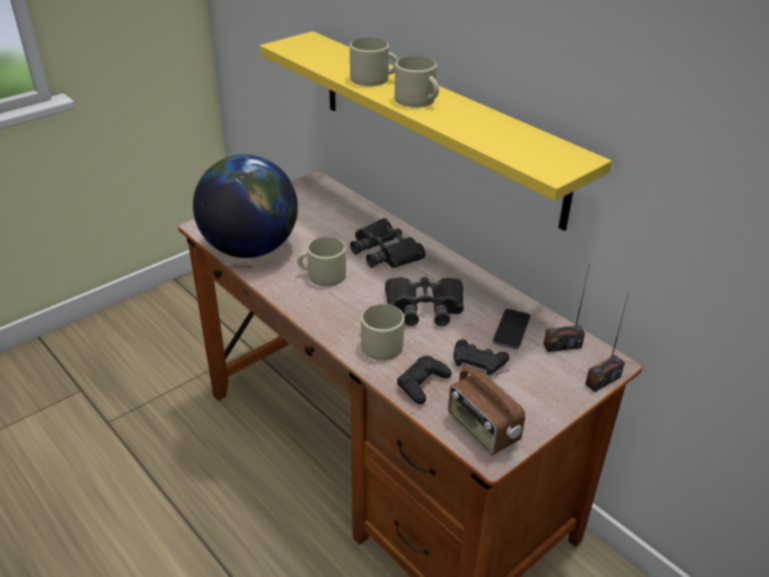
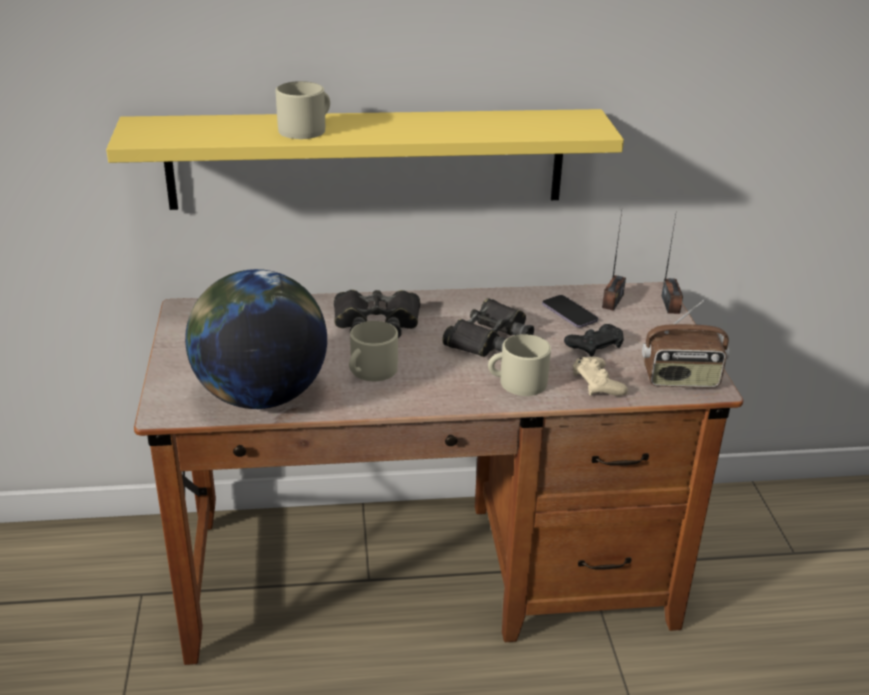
camera: 55 degrees left, 5 degrees down
(418, 100) = (389, 129): beige mug -> none
(422, 384) = (597, 383): black game controller -> beige game controller

